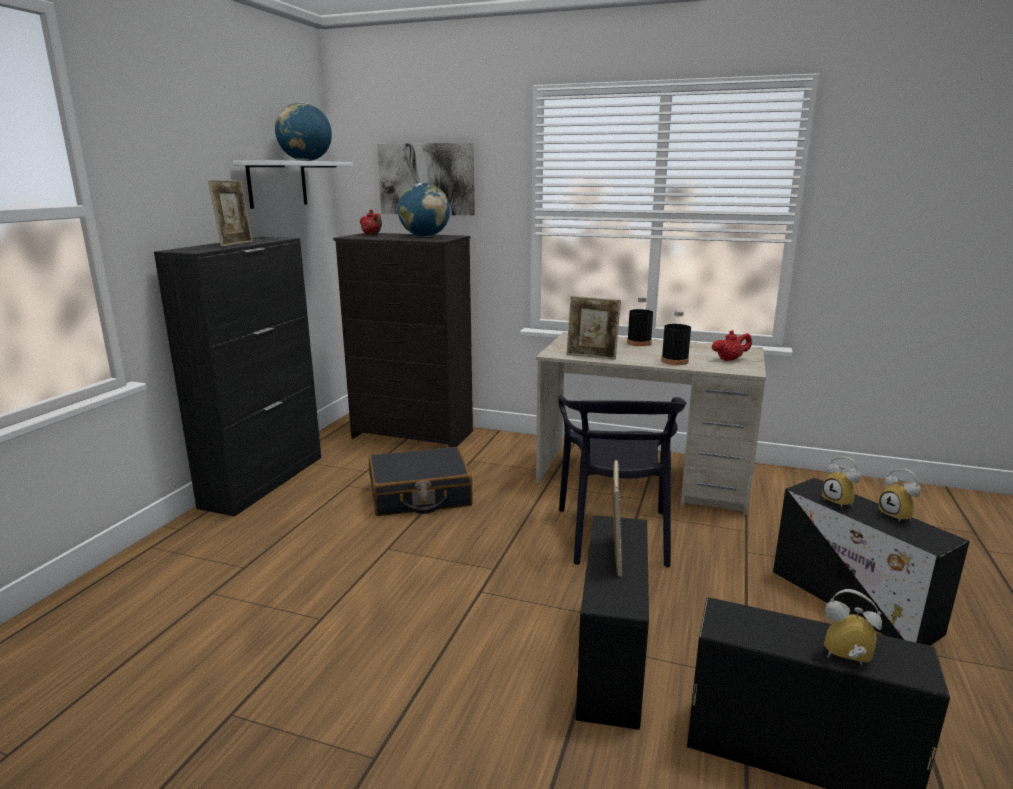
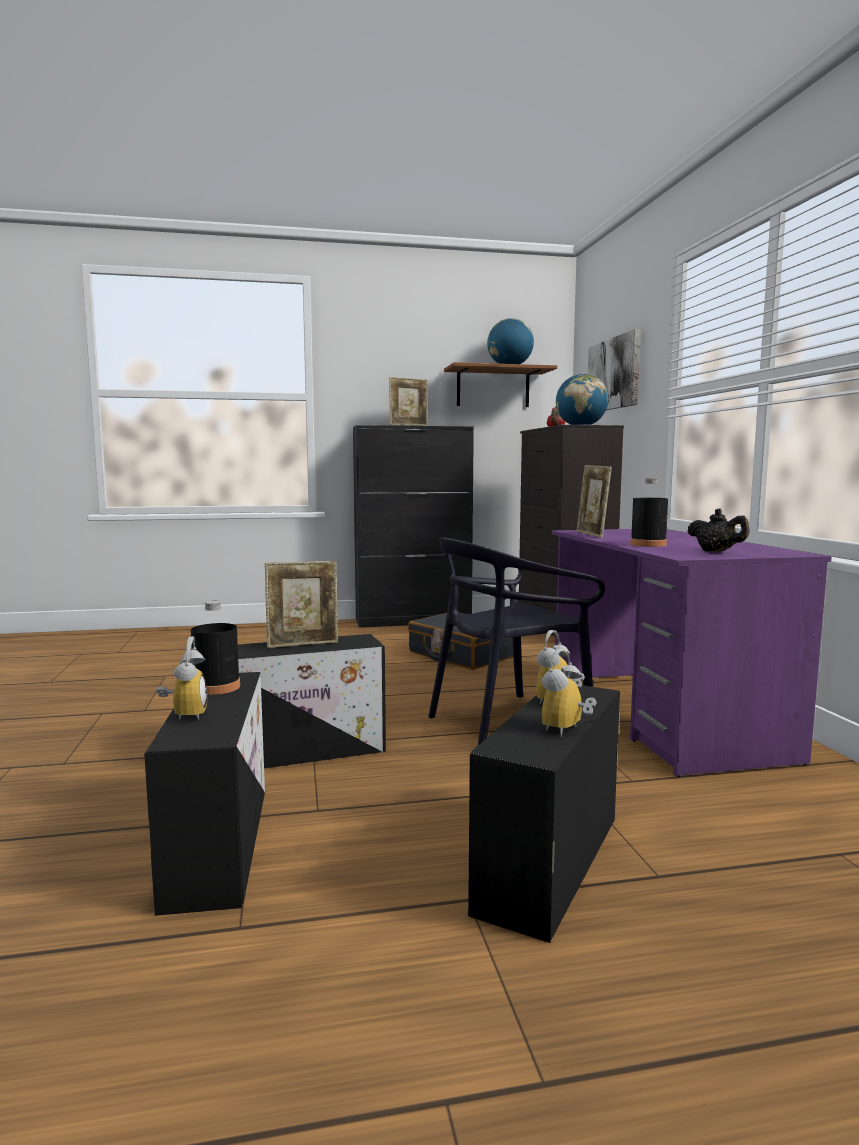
camera: 60 degrees right, 10 degrees down
(277, 184) = (493, 388): white shelf -> brown shelf
(639, 343) = (690, 537): black bottle -> black bottle (216, 687)
(643, 479) = (660, 715): beige desk -> purple desk
(729, 359) = (716, 552): red teapot -> black teapot

